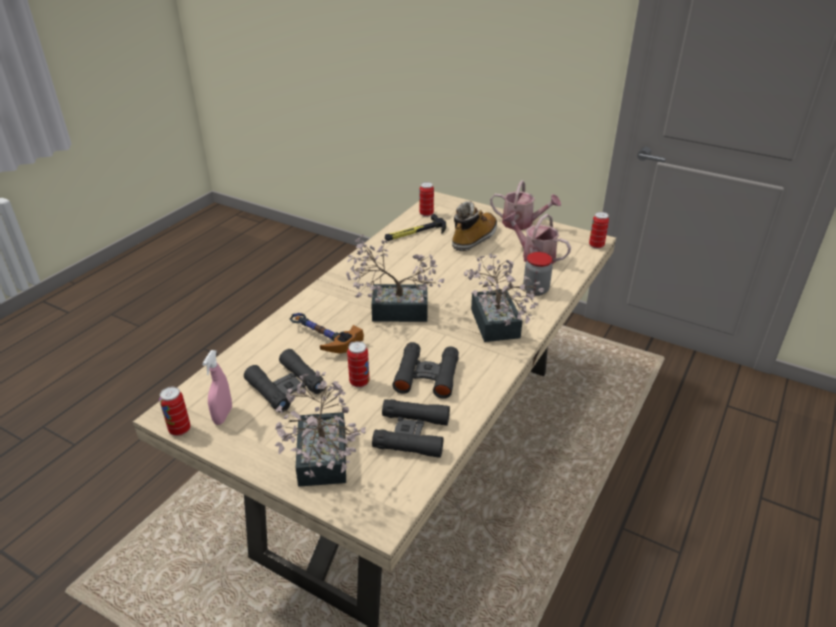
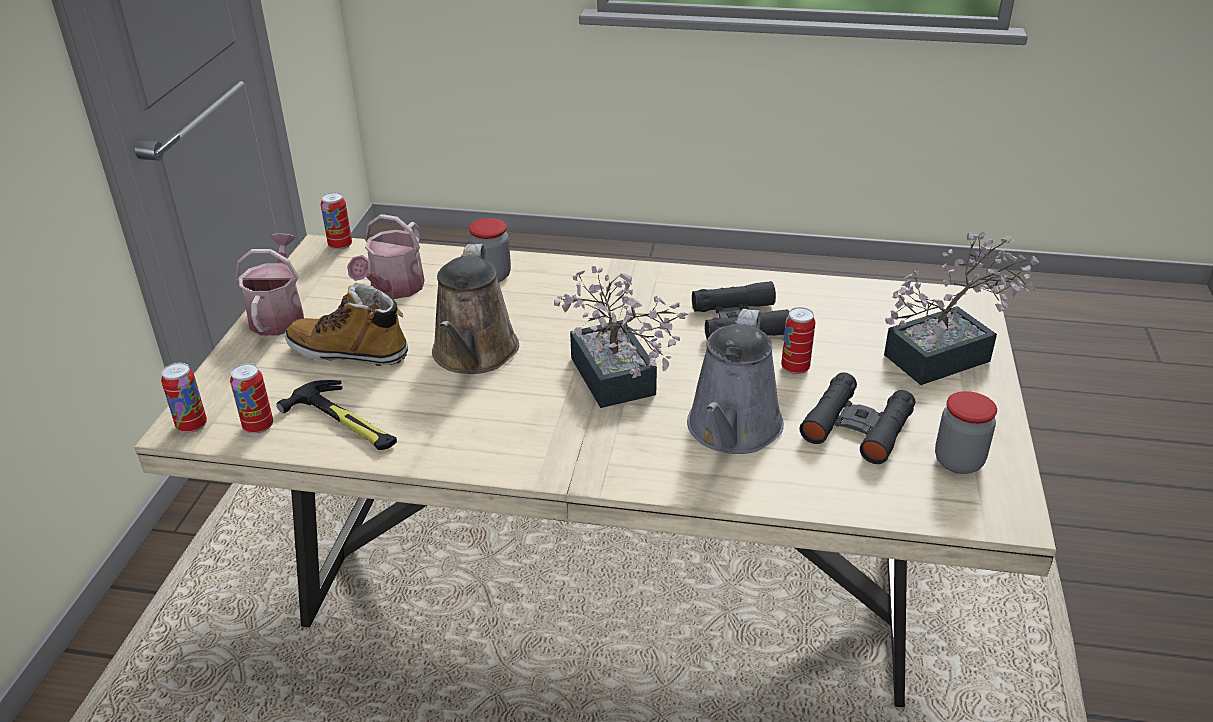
camera: 110 degrees left, 0 degrees up
(180, 429) = (1019, 490): can -> can (192, 426)
(223, 415) = (958, 461): pink spray bottle -> jar
(321, 338) = (732, 430): hammer -> grey watering can
(412, 434) = (844, 310): black binoculars -> none
(450, 272) = (474, 355): none -> brown watering can
(496, 328) = (603, 291): potted plant -> none

